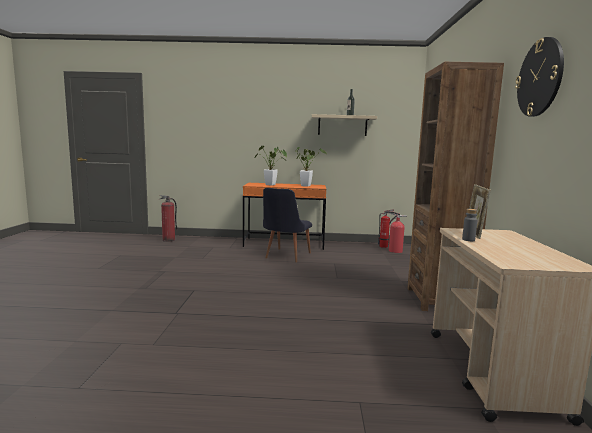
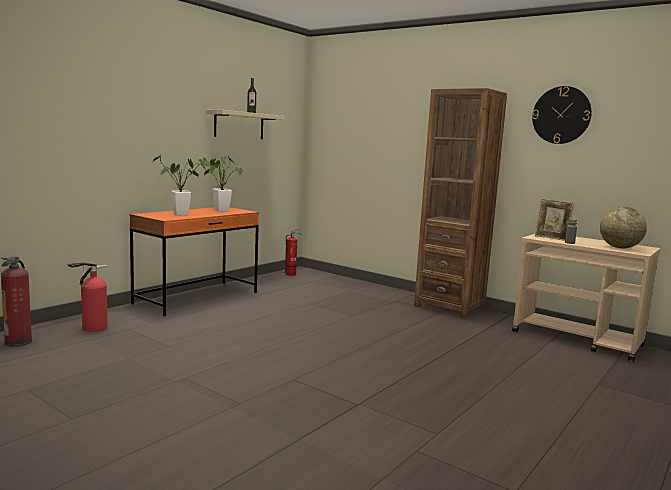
camera: 55 degrees left, 0 degrees up
(285, 256) = (247, 312): black chair -> none
(393, 251) = (311, 276): fire extinguisher -> fire extinguisher (92, 328)
(516, 256) = (619, 247): none -> globe

